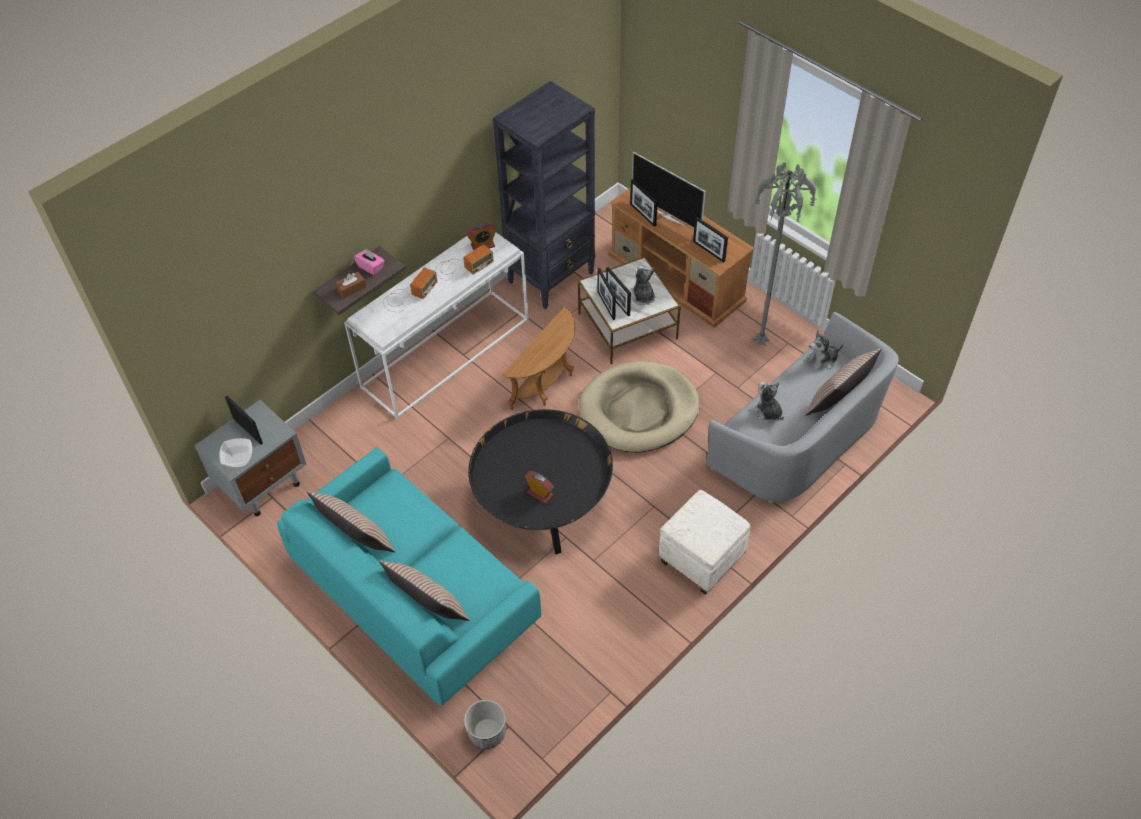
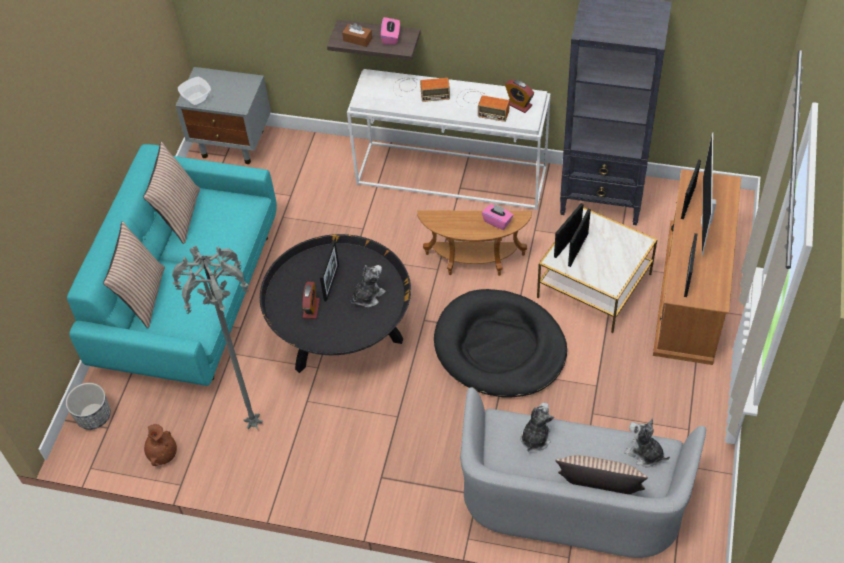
camera: 60 degrees right, 0 degrees up
(248, 431) = (228, 87): picture frame -> picture frame (331, 282)
(557, 331) = (497, 221): none -> pink tissue box
(570, 693) = (162, 455): none -> brown vase
(639, 410) = (500, 347): beige dog bed -> black dog bed
(642, 297) = (602, 264): plush toy -> plush toy (368, 296)
(701, 559) = (363, 485): white ottoman -> none
(762, 343) = (668, 406): grey floor lamp -> grey floor lamp (255, 426)

